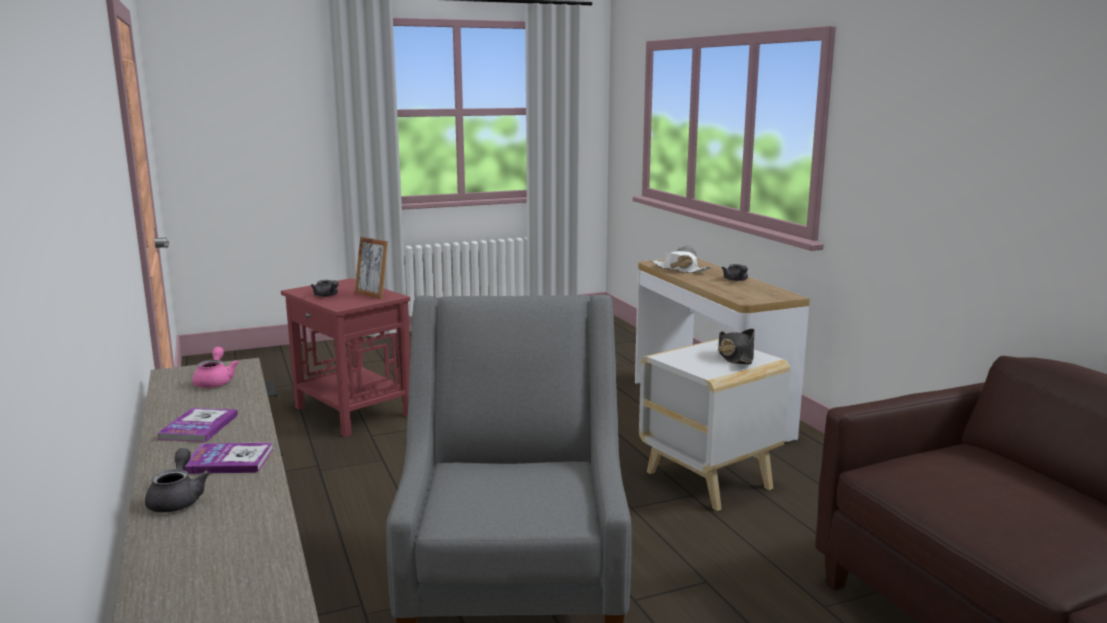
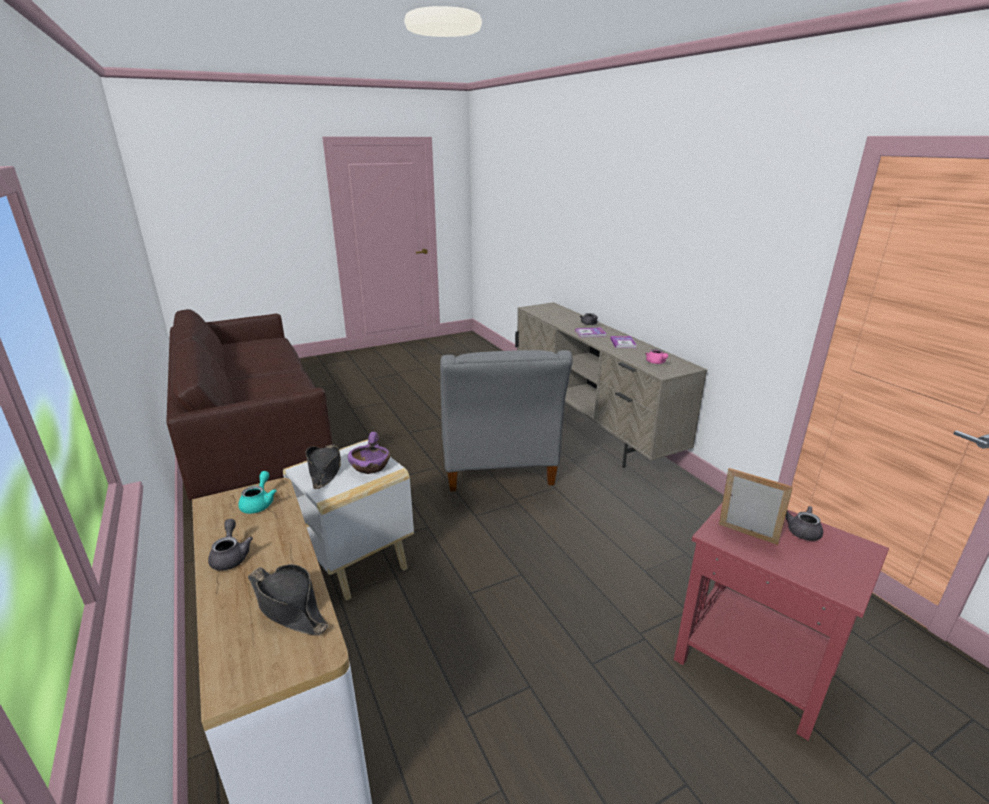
camera: 175 degrees right, 10 degrees up
(680, 269) = (288, 606): white hat -> black hat
(686, 357) = (370, 467): none -> purple bowl
(748, 295) = (259, 503): none -> turquoise teapot

